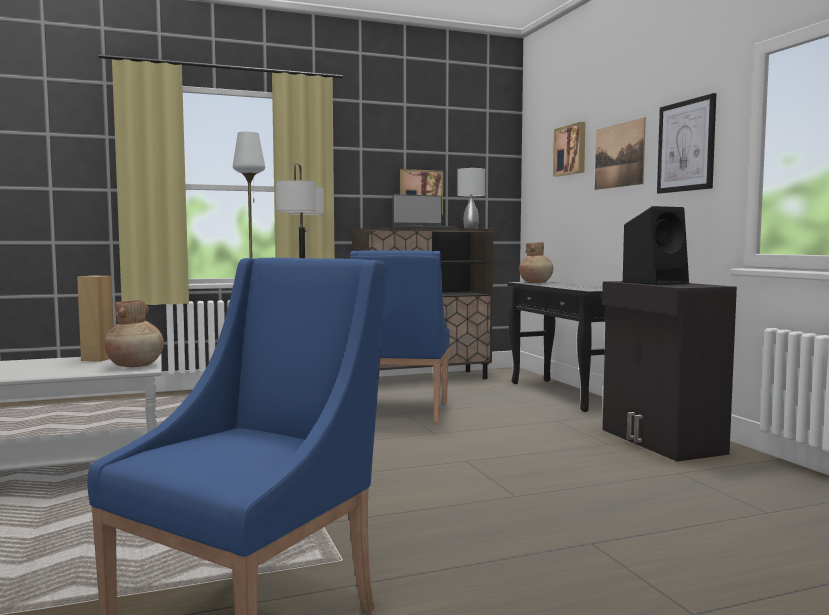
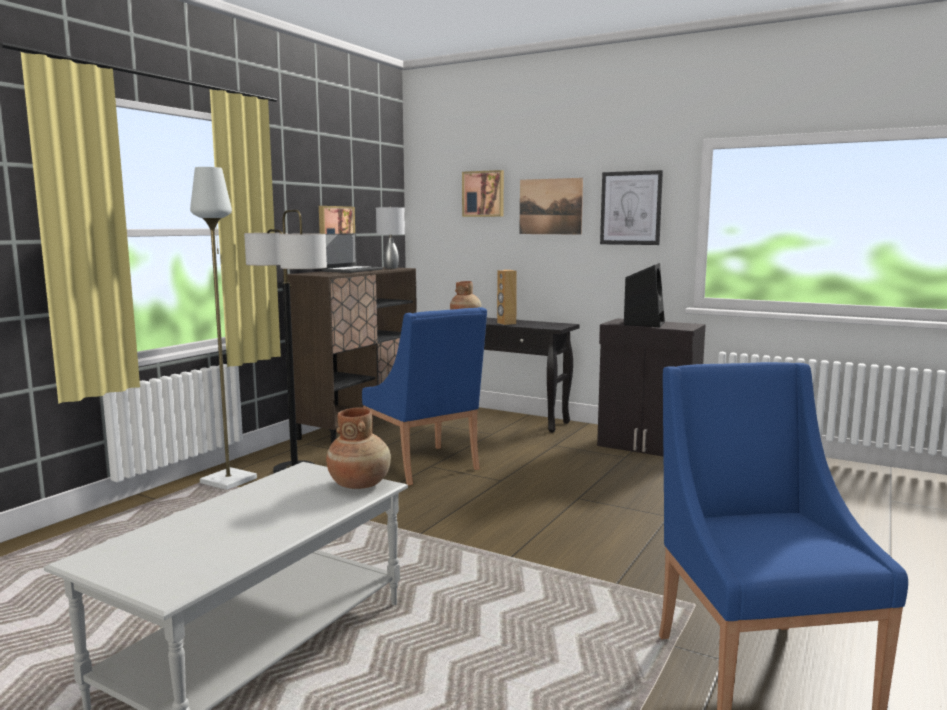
camera: 40 degrees left, 5 degrees up
(97, 359) = (277, 486): brown speaker -> brown speaker (506, 323)

